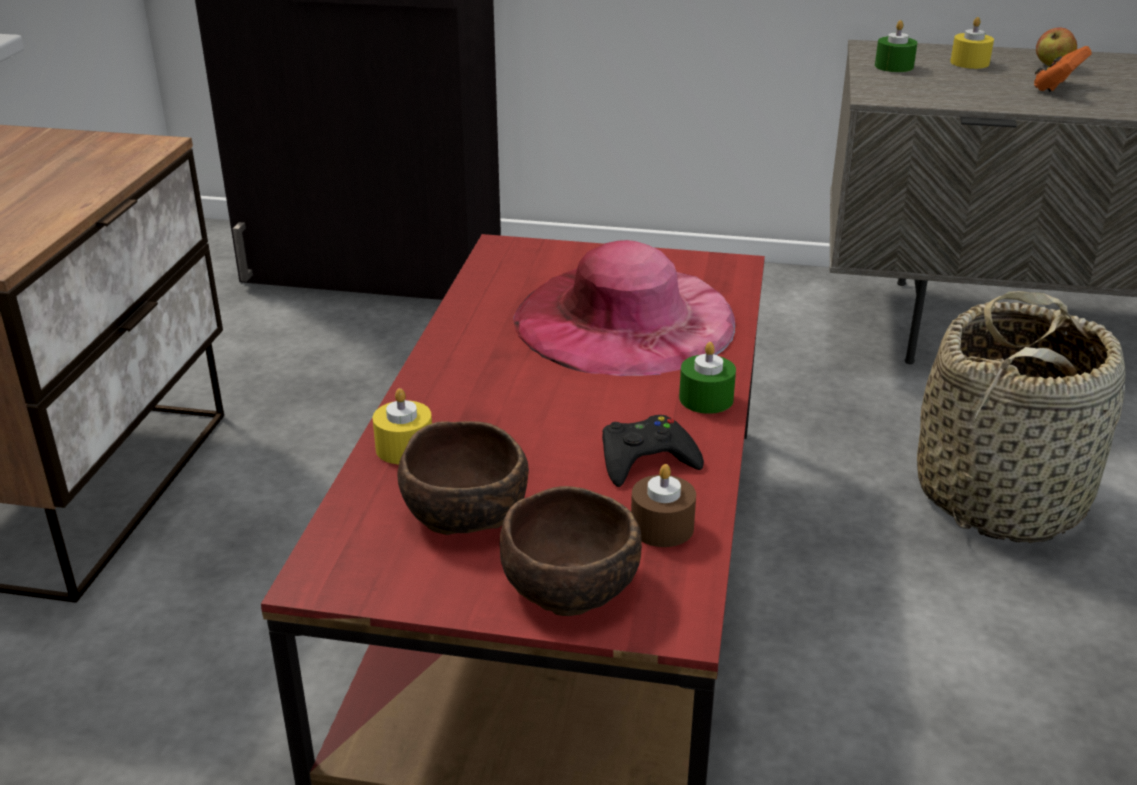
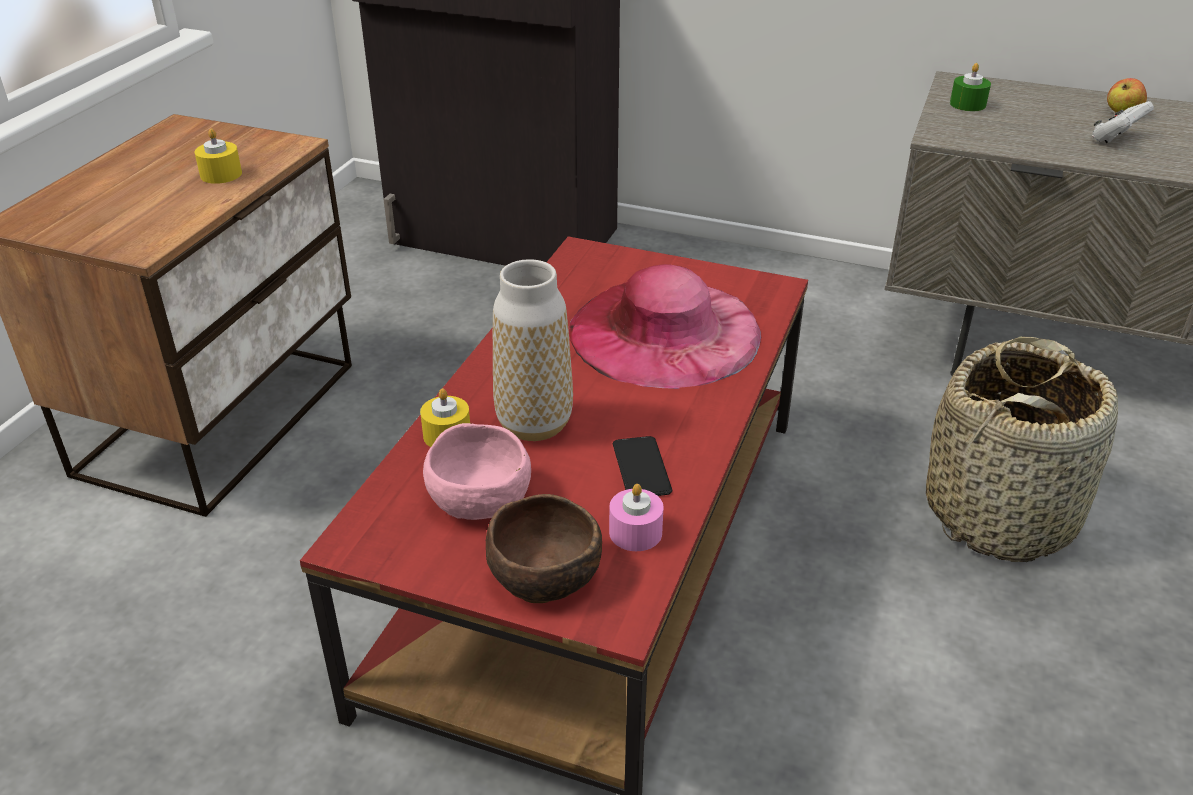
camera: 10 degrees right, 5 degrees up
(467, 511) = (481, 499): brown bowl -> pink bowl
(505, 426) = (534, 424): none -> vase
(646, 459) = (641, 468): black game controller -> phone
(662, 527) = (635, 532): brown candle -> pink candle
(706, 399) = (710, 416): green candle -> none
(969, 63) = (1042, 105): yellow candle -> yellow candle (221, 174)
(1057, 88) = (1115, 139): orange game controller -> white game controller

